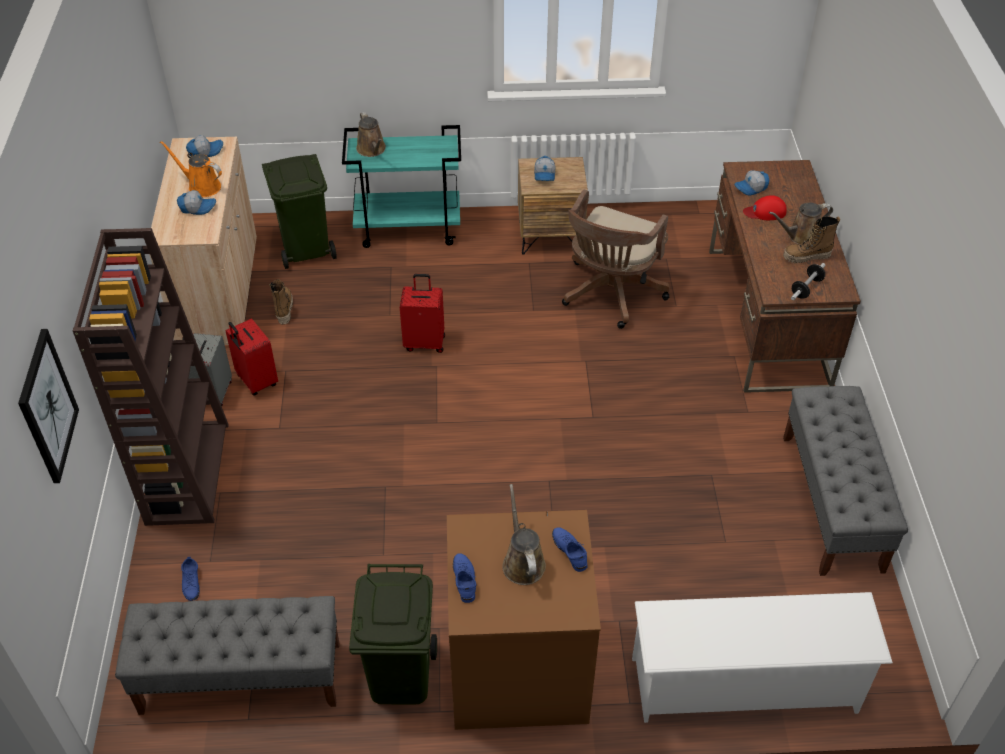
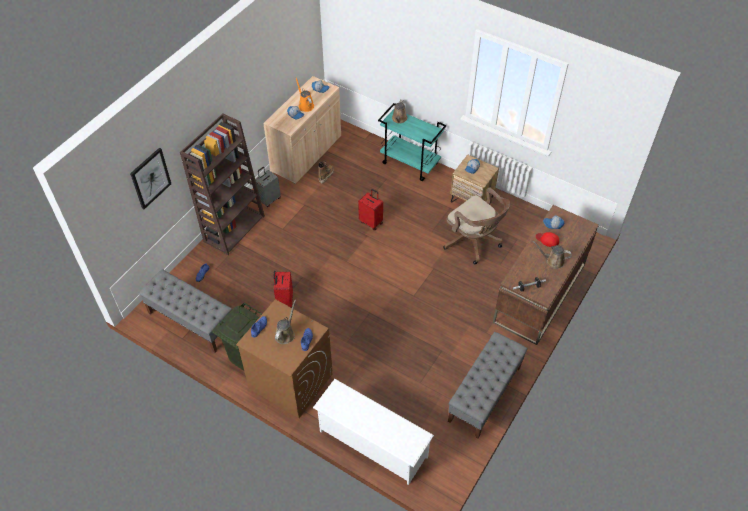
camera: 35 degrees right, 5 degrees up
(256, 381) = (289, 203): red suitcase -> red suitcase (284, 300)
(307, 249) = (358, 152): green trash can -> none
(610, 294) = (474, 243): brown office chair -> brown office chair turned 105 degrees counterclockwise
(806, 257) = (544, 272): boot -> none

